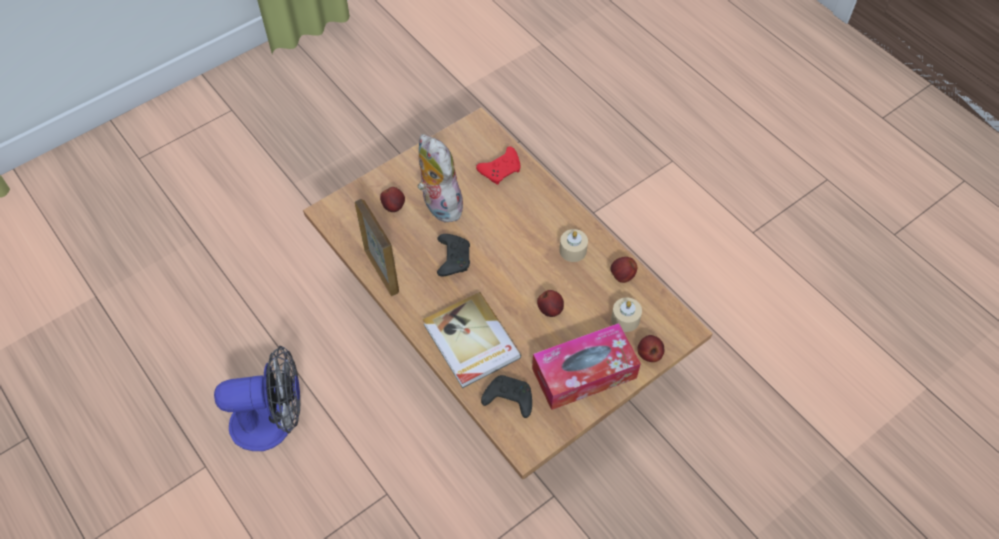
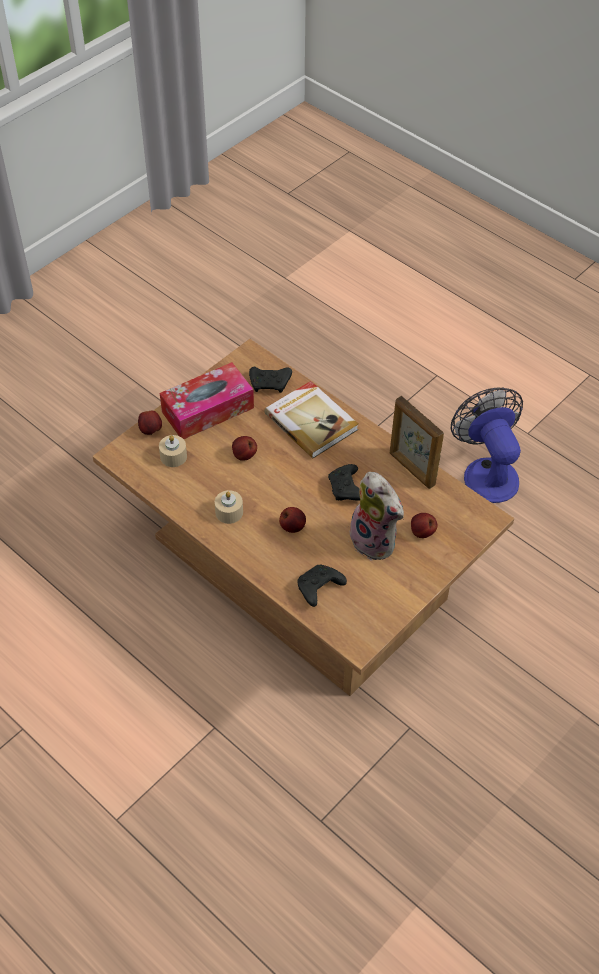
camera: 170 degrees right, 5 degrees down
(273, 421) = (487, 472): fan -> fan turned 90 degrees clockwise
(501, 170) = (318, 589): red game controller -> black game controller
(622, 276) = (178, 494): apple -> apple (292, 527)

